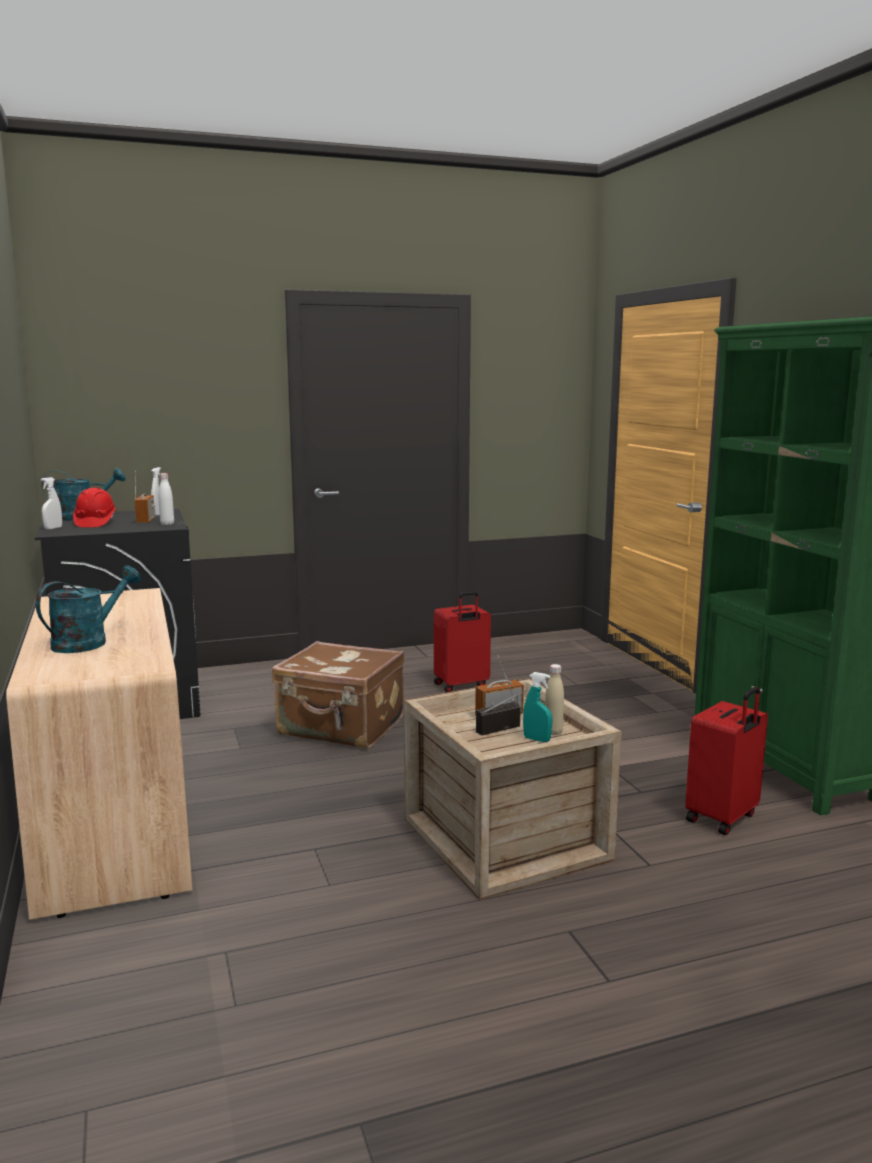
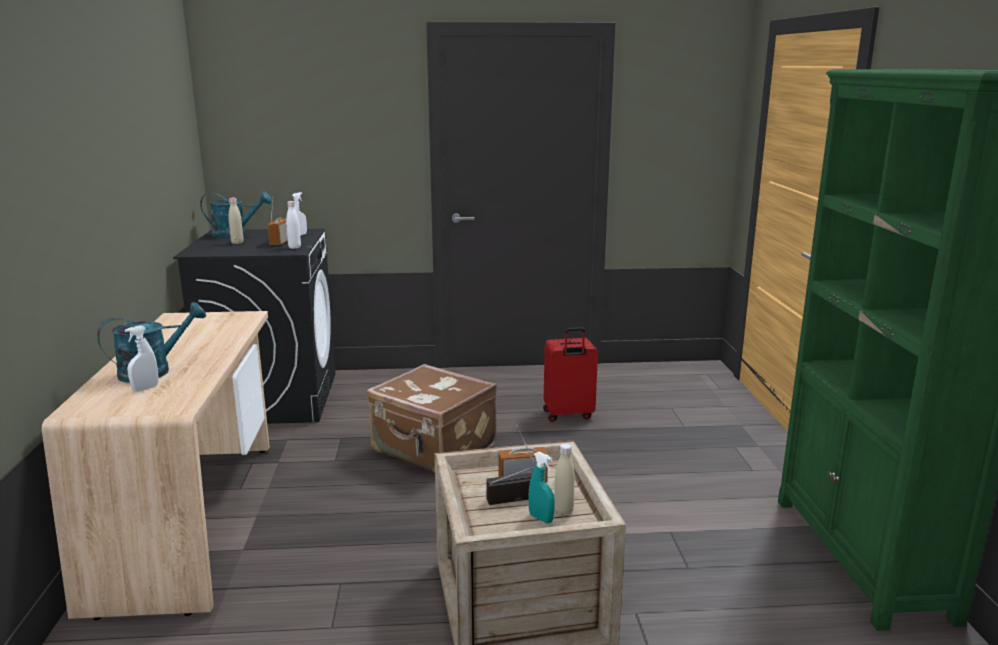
camera: 15 degrees right, 5 degrees up
(53, 528) = (198, 247): white spray bottle -> white spray bottle (145, 388)
(95, 523) = (237, 243): red hard hat -> beige bottle
(723, 818) = (761, 615): red suitcase -> none

